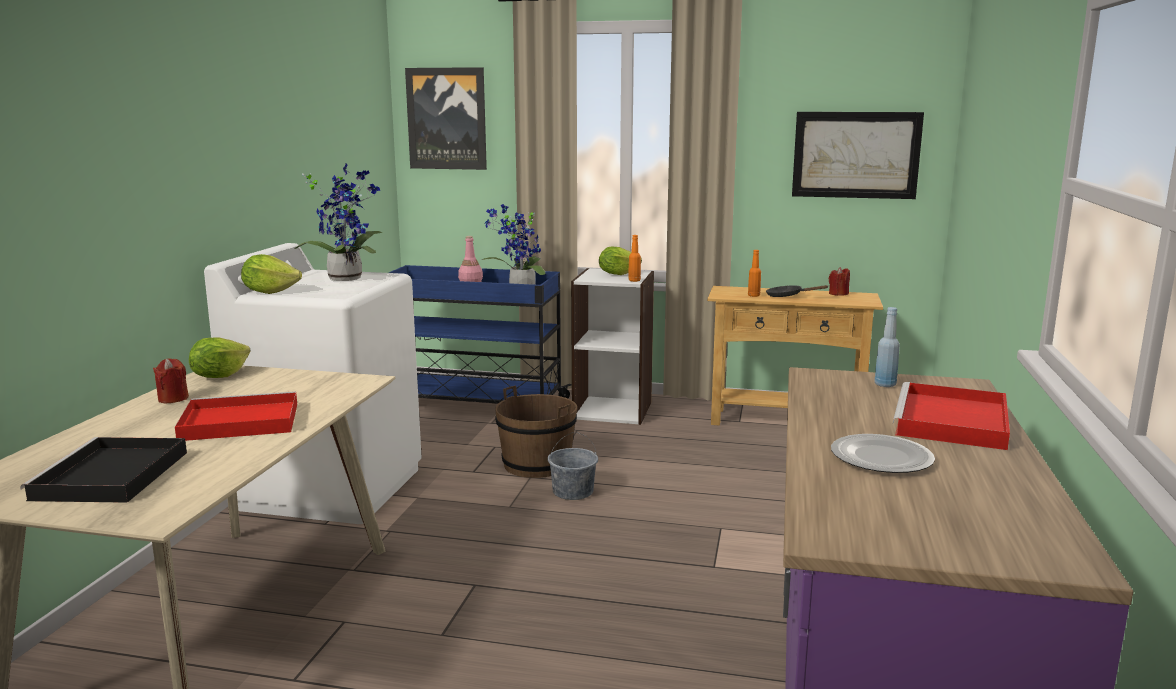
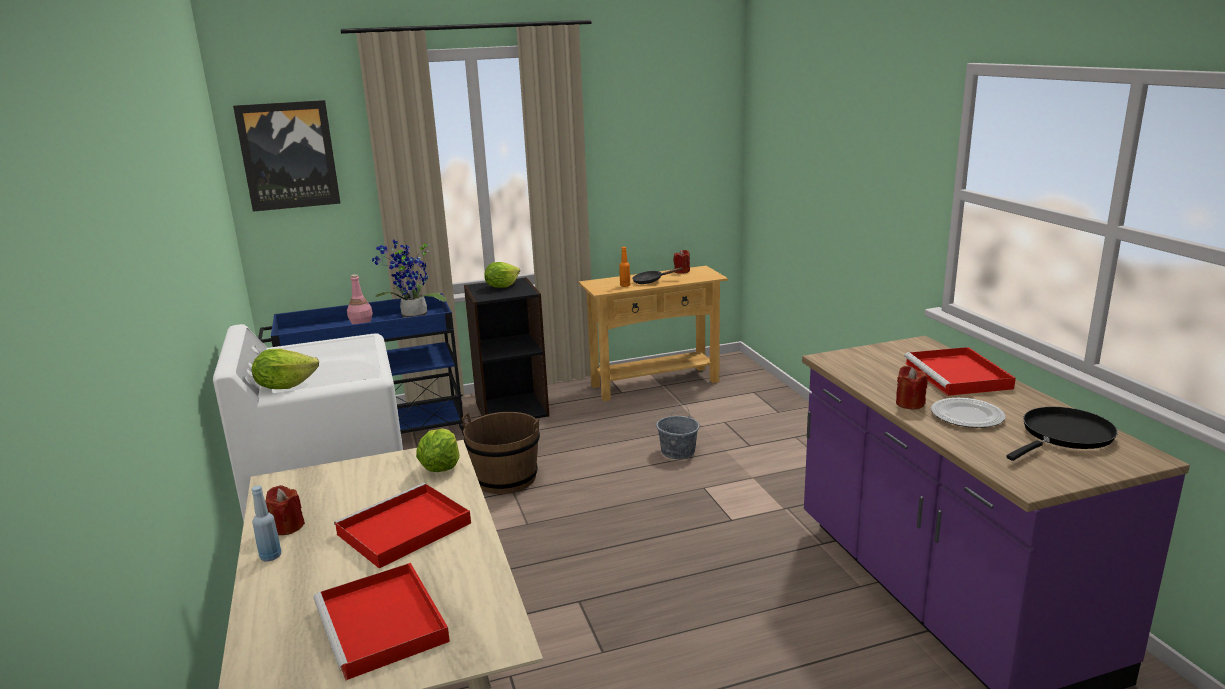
camera: 30 degrees left, 5 degrees up
(110, 476) = (383, 625): black tray -> red tray
(219, 376) = (289, 488): lettuce -> lettuce (440, 467)
(347, 278) = (329, 351): potted plant -> none
(573, 491) = (563, 493): grey bucket -> grey bucket (678, 451)
(613, 410) = (511, 409): white bookcase -> black bookcase
(634, 280) = (528, 291): orange bottle -> none
(829, 431) = (909, 403): none -> red candle
(855, 155) = (674, 154): picture -> none
(885, 384) = (880, 356): blue bottle -> blue bottle (270, 556)
(982, 508) = (1064, 435): none -> black frying pan

